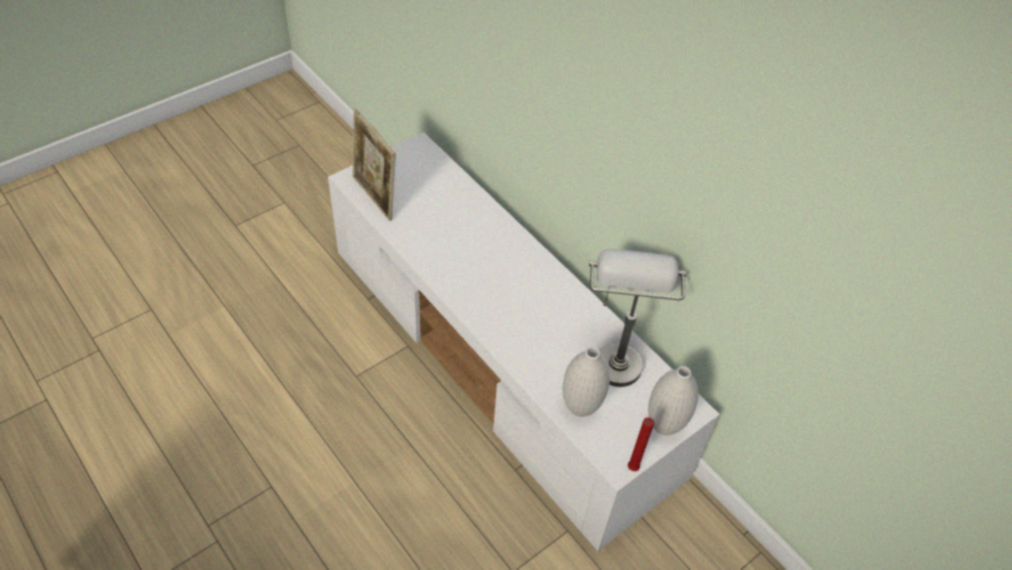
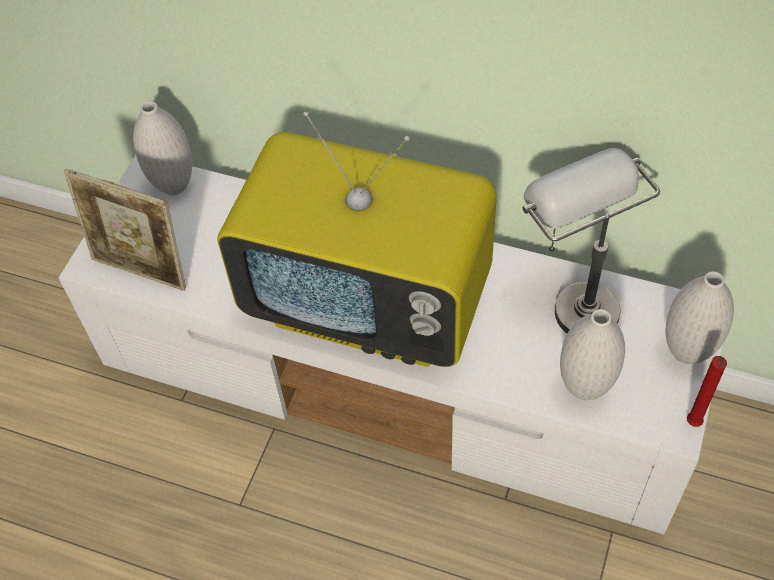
camera: 25 degrees left, 5 degrees up
(429, 161) = (174, 186): none -> white vase
(489, 287) = (371, 304): none -> television

